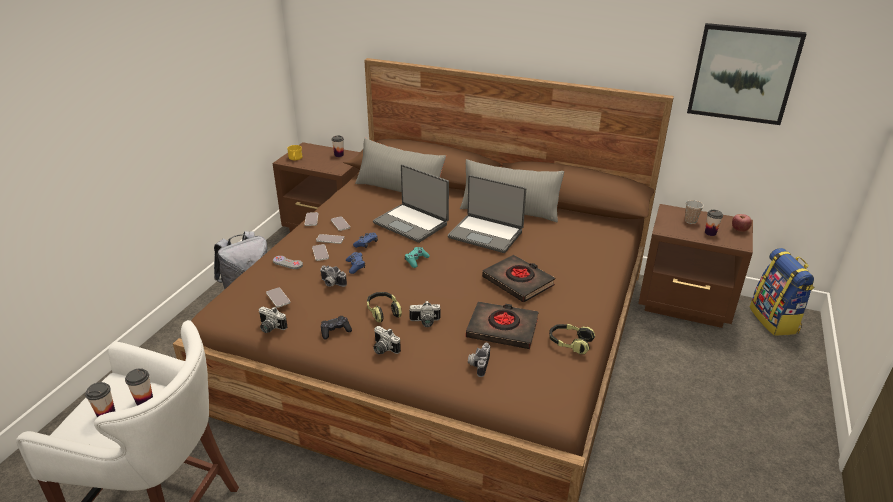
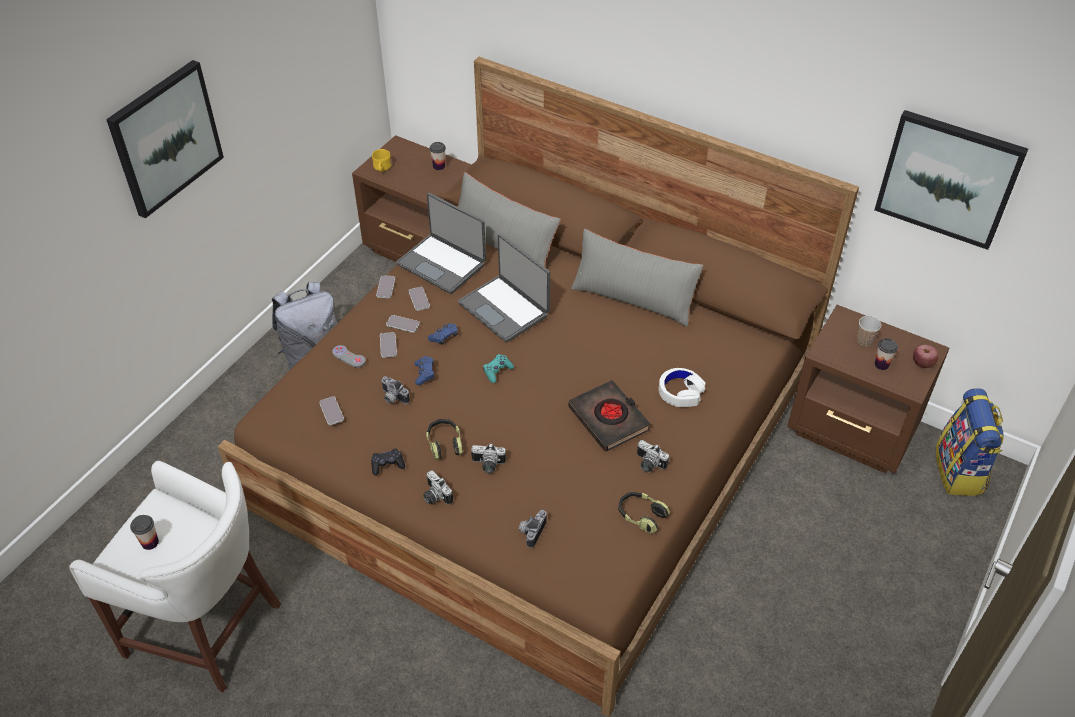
camera: 10 degrees right, 15 degrees up
(122, 86) = (165, 138): none -> picture
(144, 400) = (186, 530): cup -> none
(270, 328) = (318, 451): camera -> camera (648, 464)
(486, 234) = (592, 337): laptop -> laptop (442, 264)
(502, 329) = (571, 486): black book -> none
(568, 260) = (680, 392): none -> white headphones

